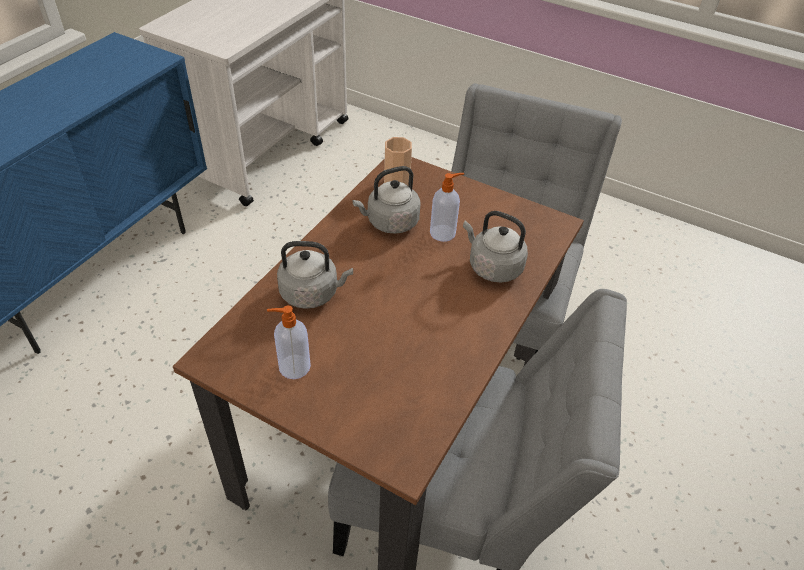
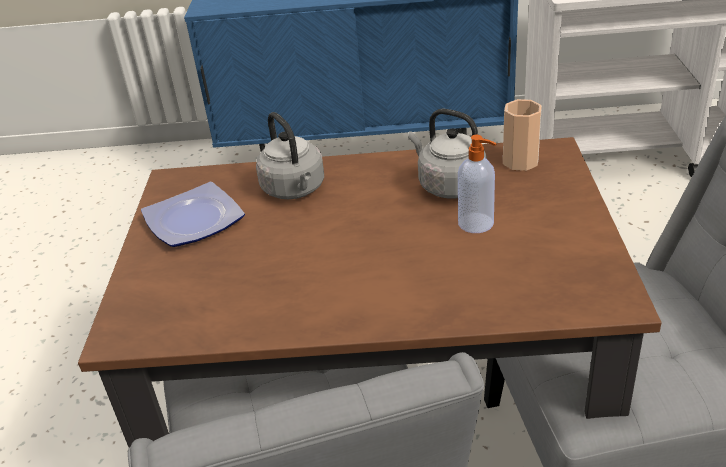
camera: 65 degrees right, 10 degrees down
(293, 367) = (193, 222): soap dispenser -> plate
(492, 267) = (462, 280): grey kettle -> none

